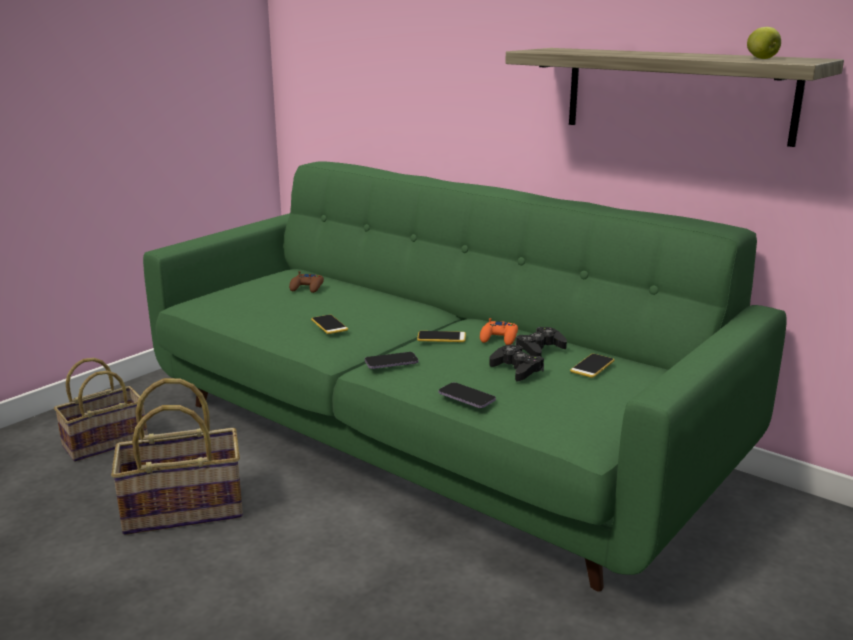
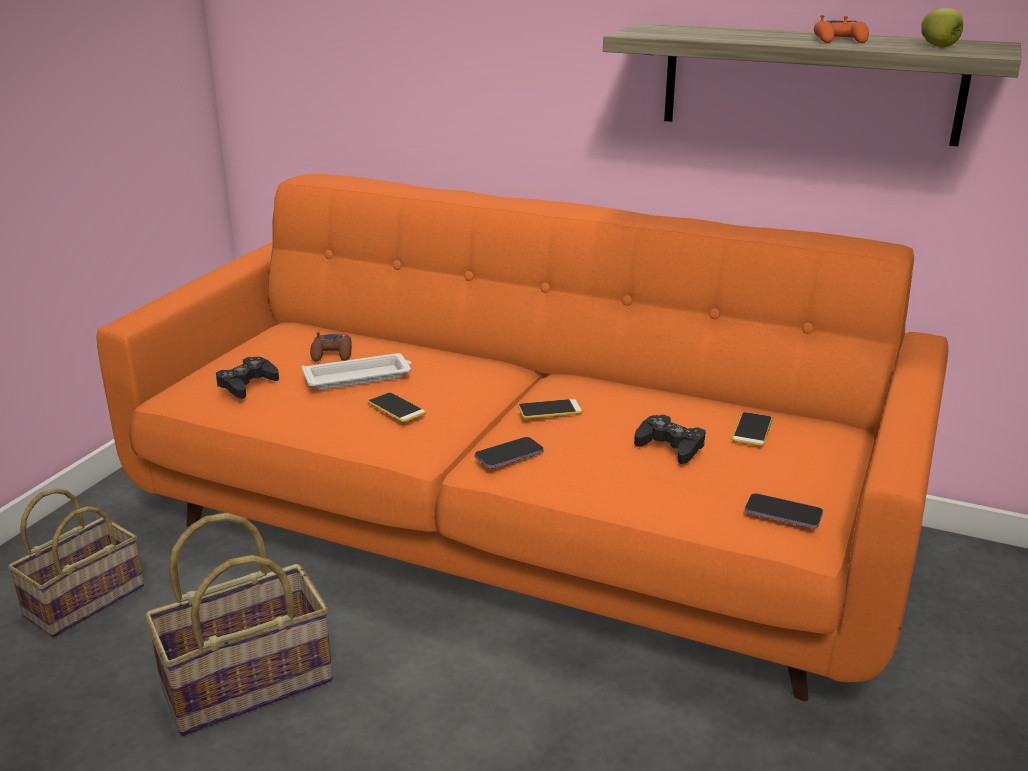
camera: 15 degrees left, 5 degrees up
(315, 303) = (359, 377): none -> white tray
(428, 440) = (516, 531): green sofa -> orange sofa
(466, 397) = (632, 494): phone -> phone (783, 513)
(499, 338) = (621, 402): orange game controller -> orange game controller (839, 40)
(540, 349) = (679, 413): black game controller -> black game controller (247, 384)

